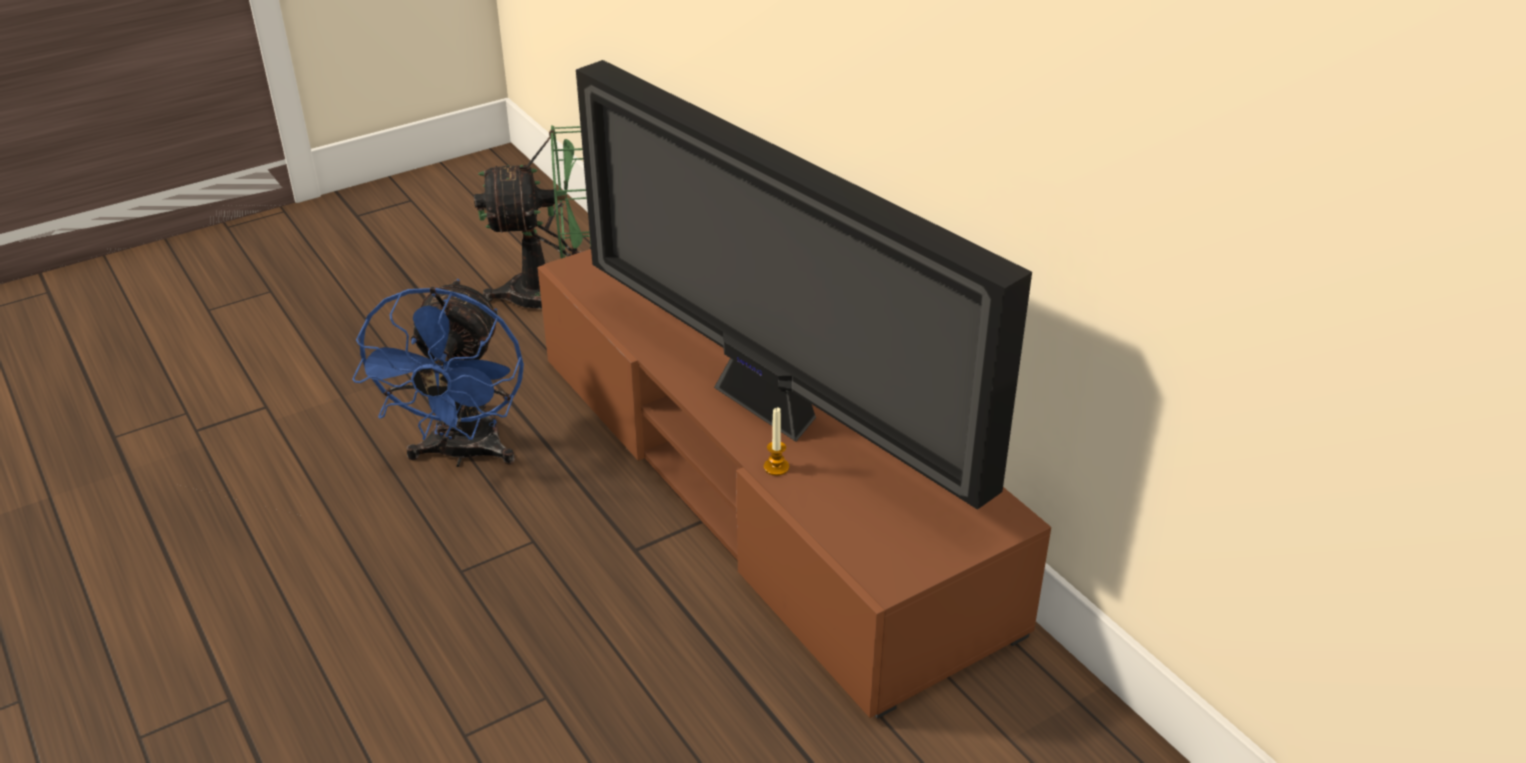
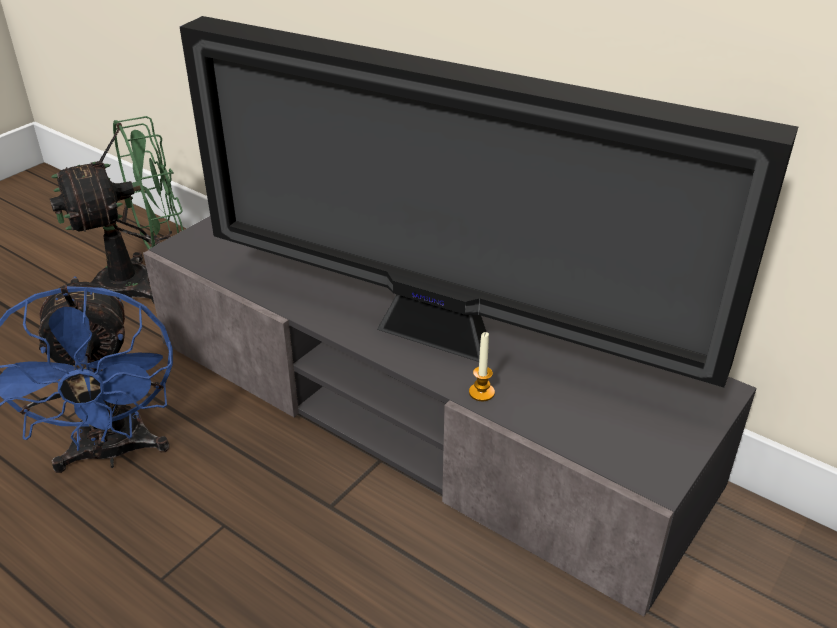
camera: 20 degrees left, 0 degrees up
(763, 487) = (418, 413): brown tv stand -> grey tv stand

